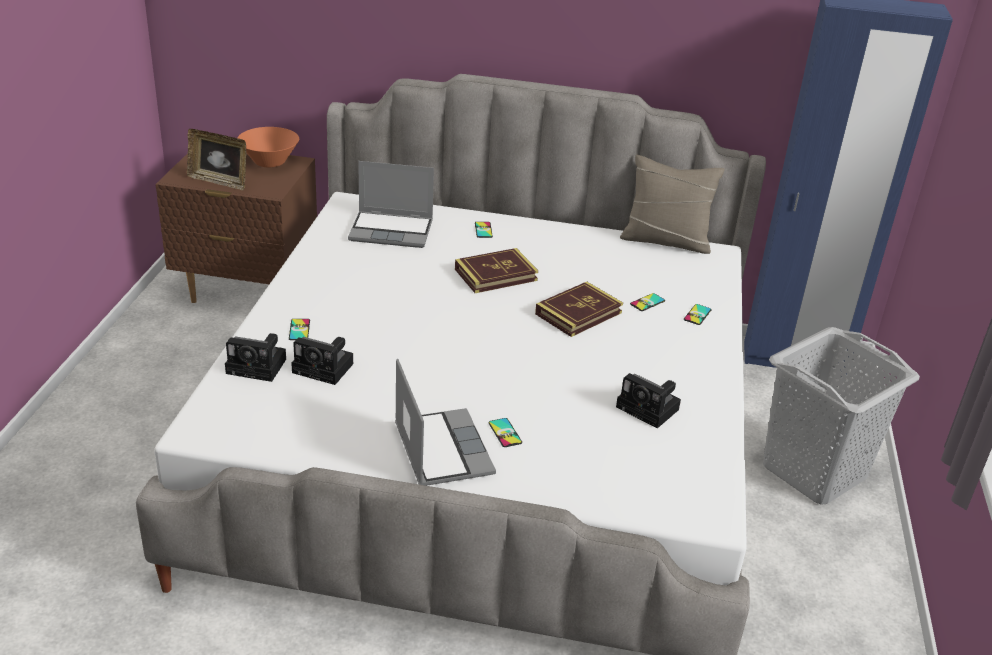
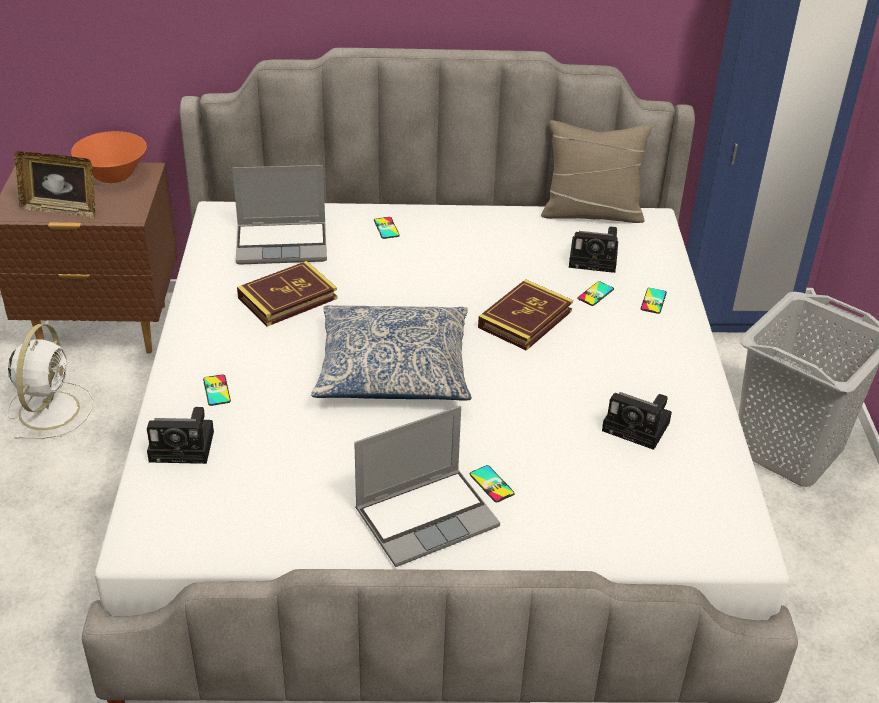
camera: 10 degrees left, 5 degrees up
(185, 345) = (50, 409): none -> white fan
(325, 368) = (263, 436): camera -> camera (595, 259)
(441, 449) = (427, 517): laptop -> laptop turned 90 degrees clockwise
(451, 335) = (393, 369): none -> pillow
(495, 275) = (418, 284): book -> book (287, 298)

